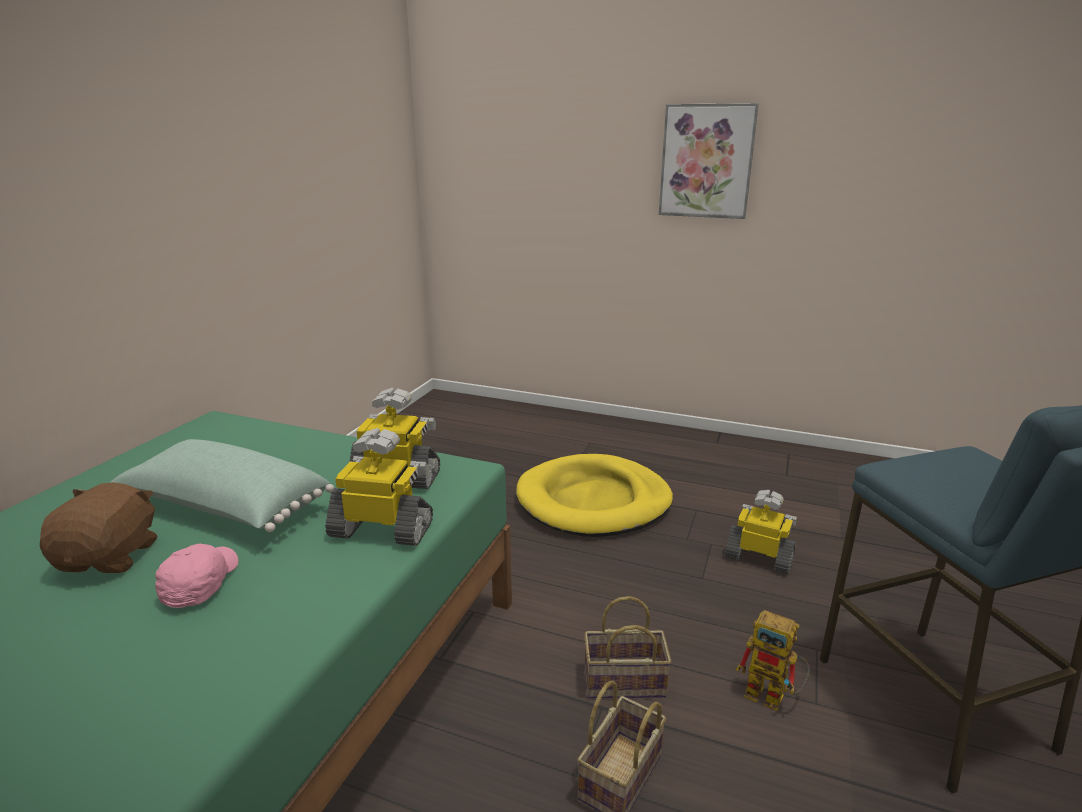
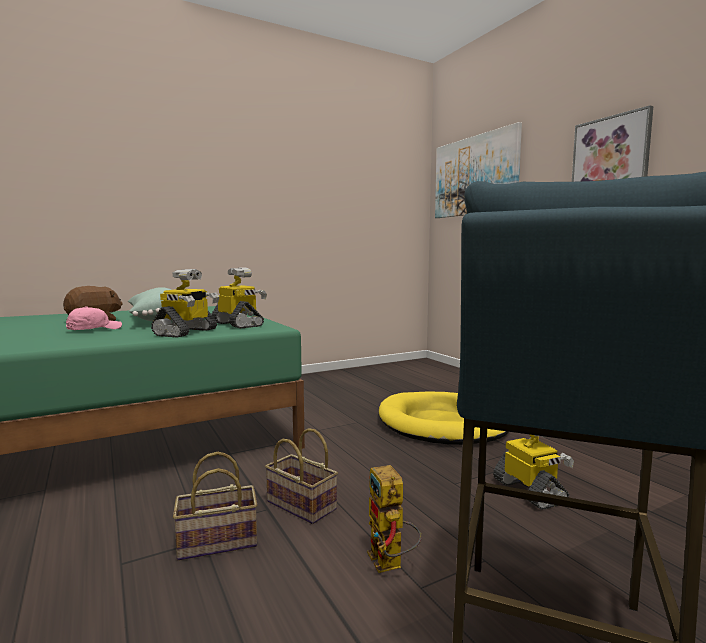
camera: 40 degrees right, 15 degrees down
(383, 529) = (186, 332): toy robot -> toy robot turned 60 degrees clockwise
(505, 138) = (475, 176): none -> picture

